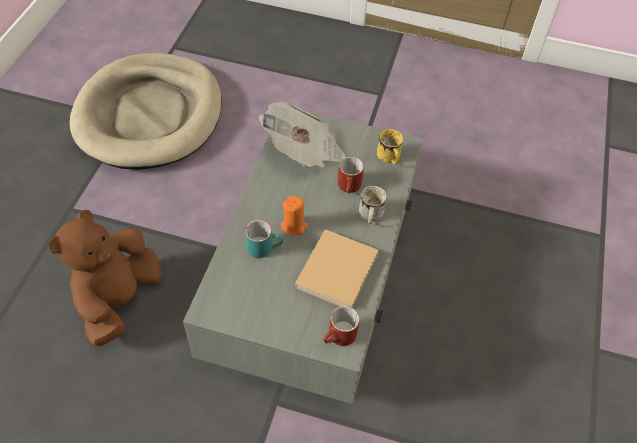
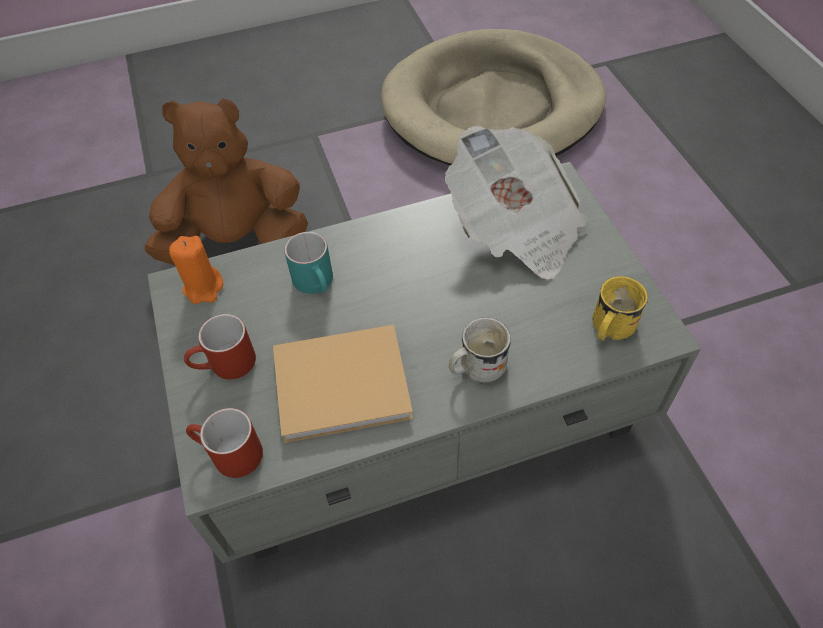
camera: 60 degrees right, 0 degrees up
(294, 226) = (378, 292): orange candle -> orange candle (204, 288)
(349, 187) = (504, 313): red mug -> red mug (225, 366)

